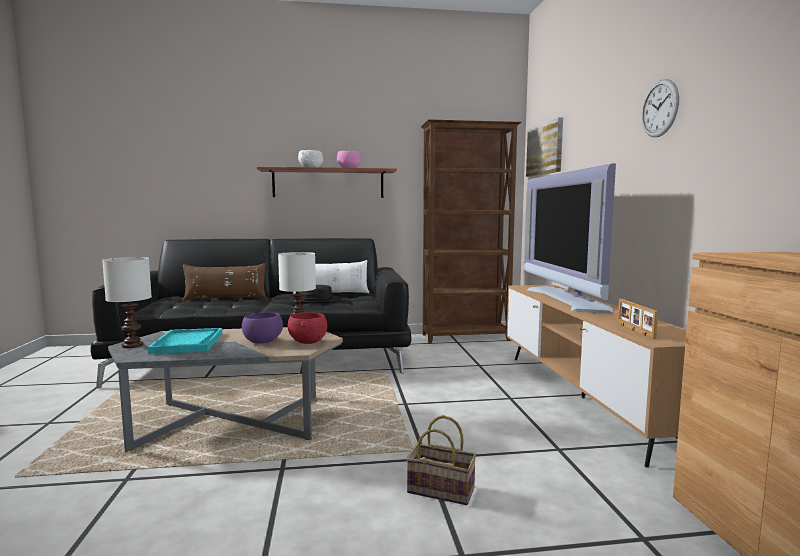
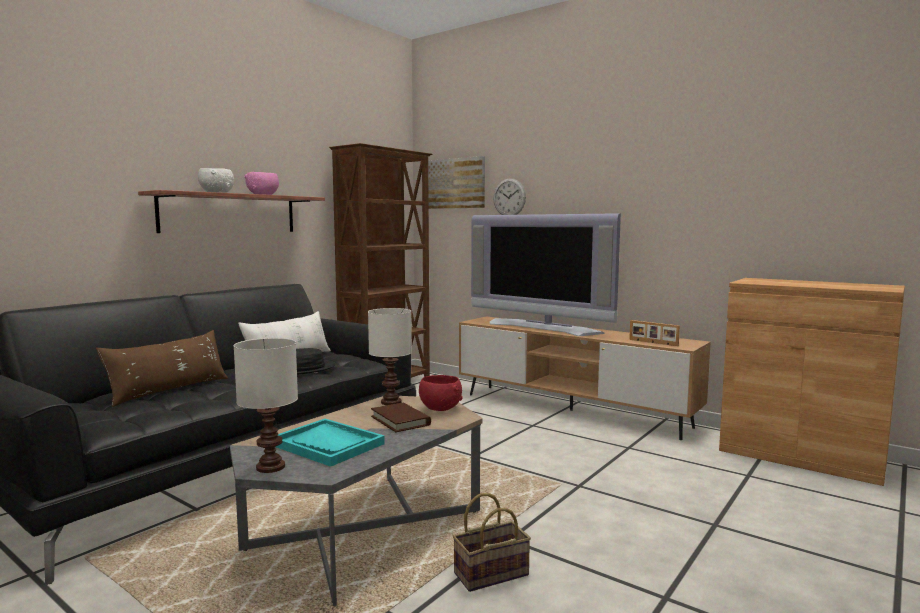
camera: 45 degrees left, 0 degrees up
(262, 342) = (400, 421): purple bowl -> brown book
(443, 490) = (631, 498): basket -> basket (492, 573)
(659, 108) = (620, 169): wall clock -> wall clock (509, 197)

